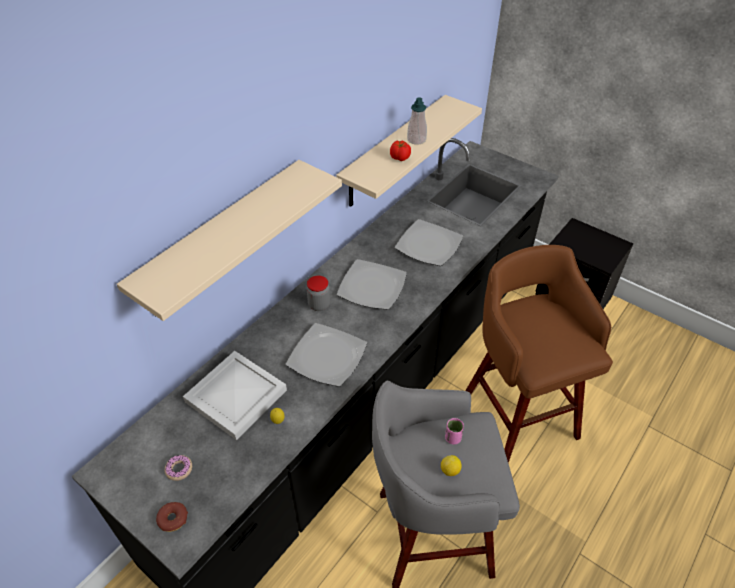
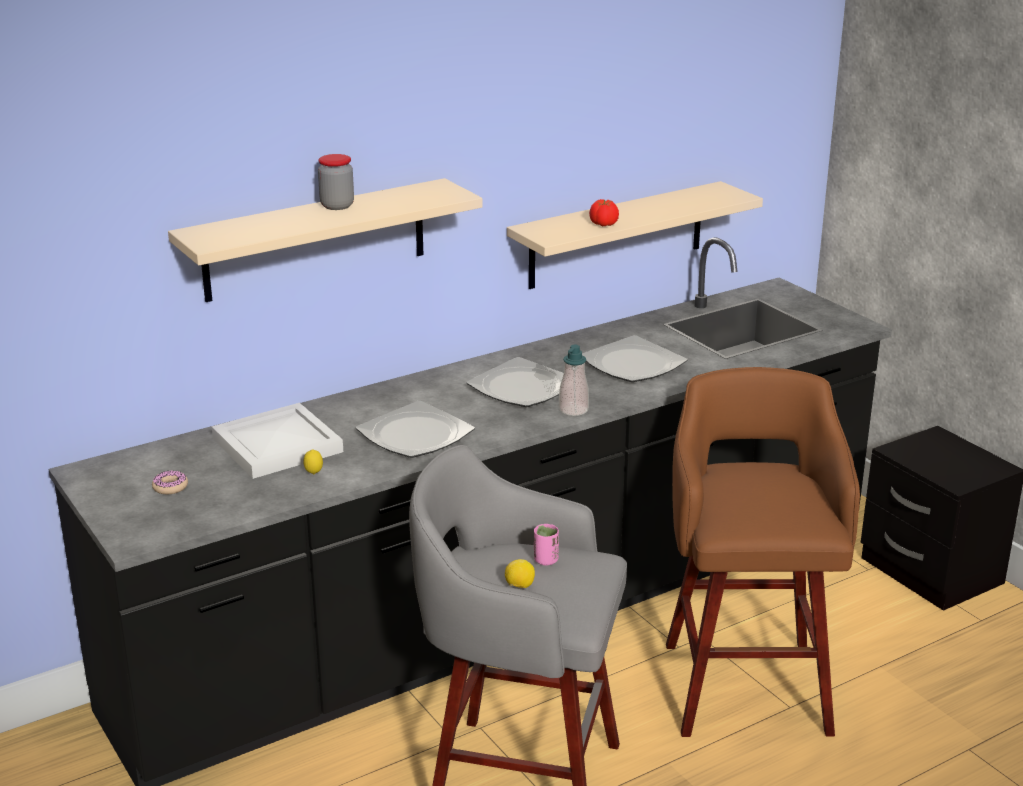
camera: 20 degrees right, 20 degrees down
(173, 519) = (137, 521): donut -> none
(319, 305) = (438, 391): jar -> jar (337, 206)
(416, 140) = (641, 212): soap dispenser -> soap dispenser (573, 410)

